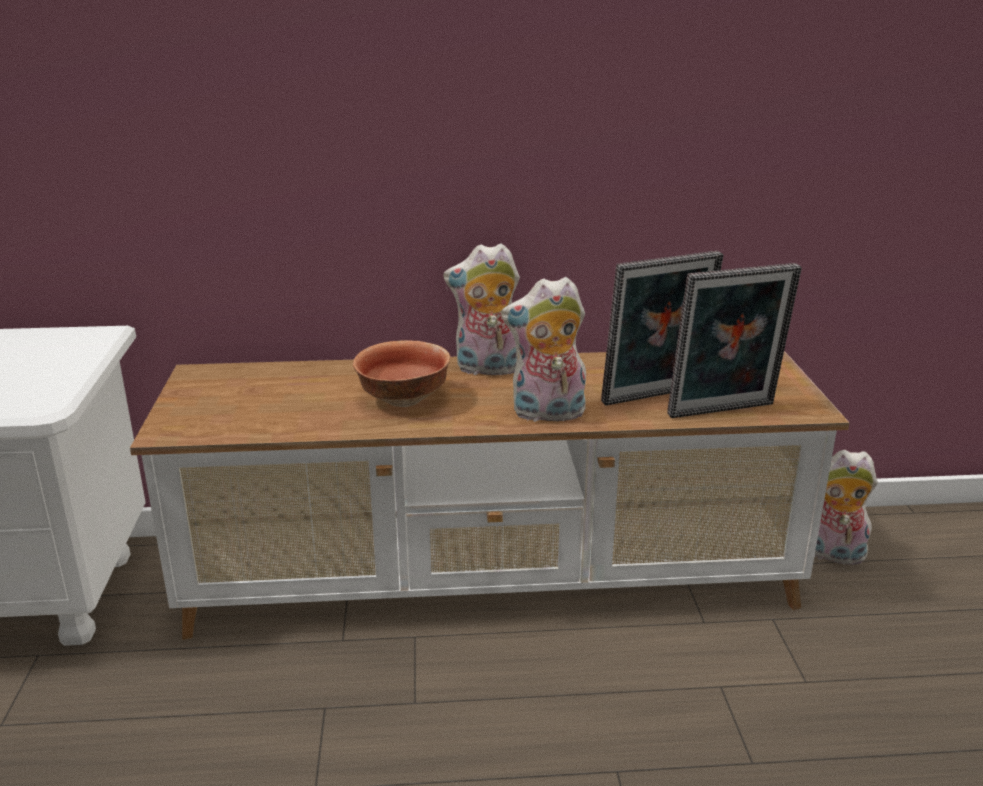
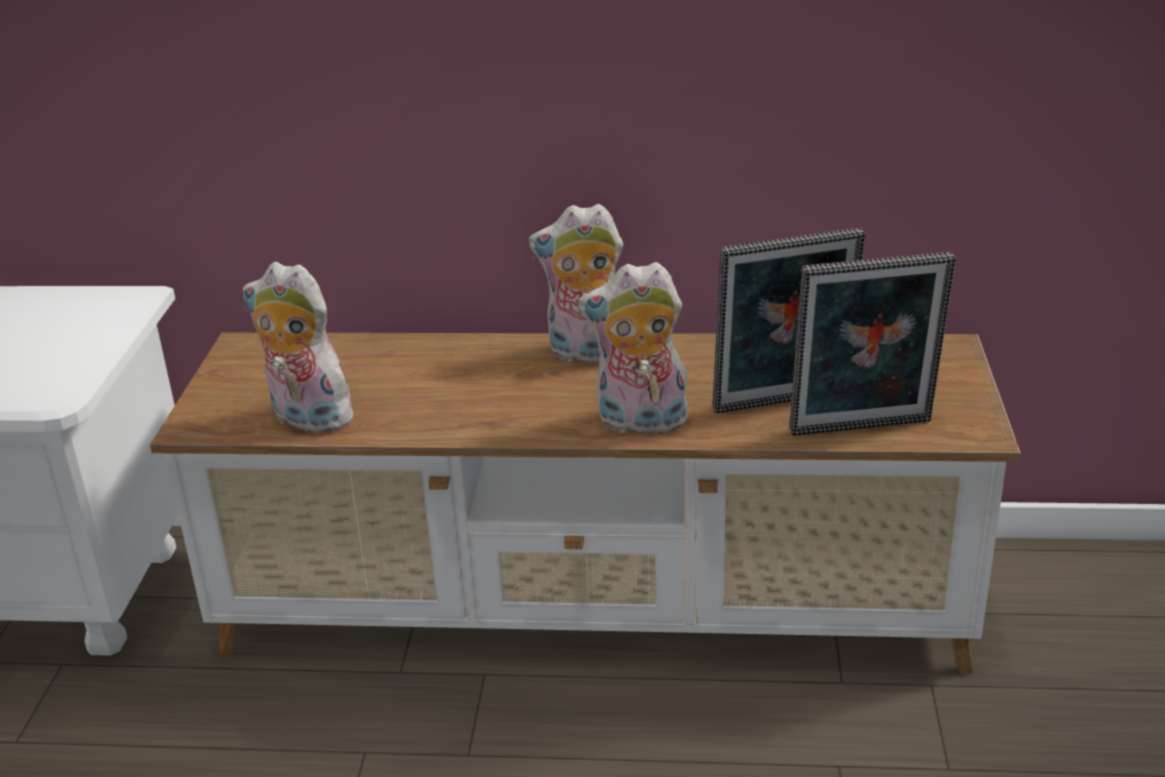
camera: 10 degrees right, 5 degrees up
(404, 400) = (474, 395): bowl -> none
(831, 555) = (1036, 604): plush toy -> plush toy (306, 419)

